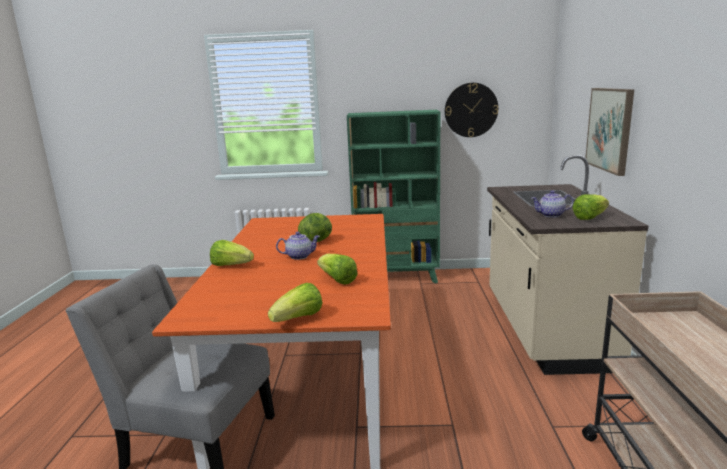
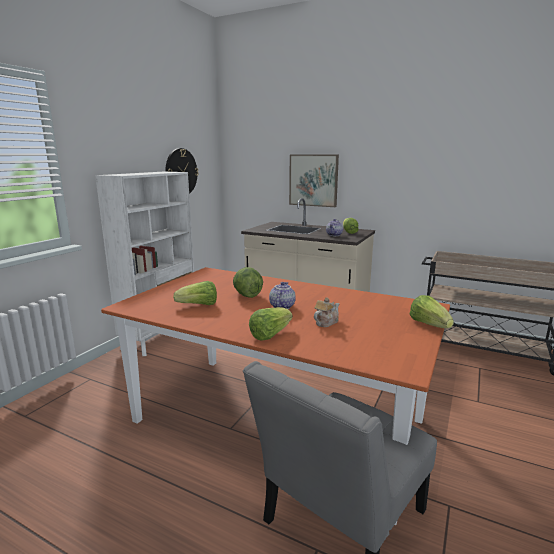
camera: 65 degrees left, 0 degrees up
(272, 277) = (325, 322): none -> teapot
(337, 280) = (357, 303): lettuce -> lettuce (199, 305)
(397, 278) = (161, 336): green bookcase -> white bookcase

